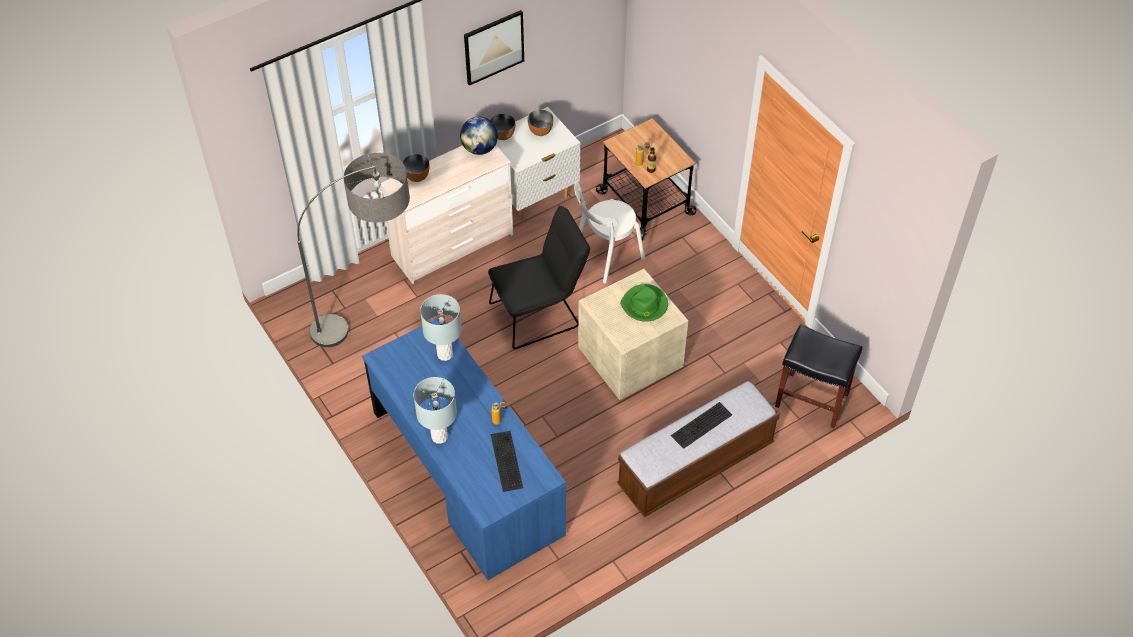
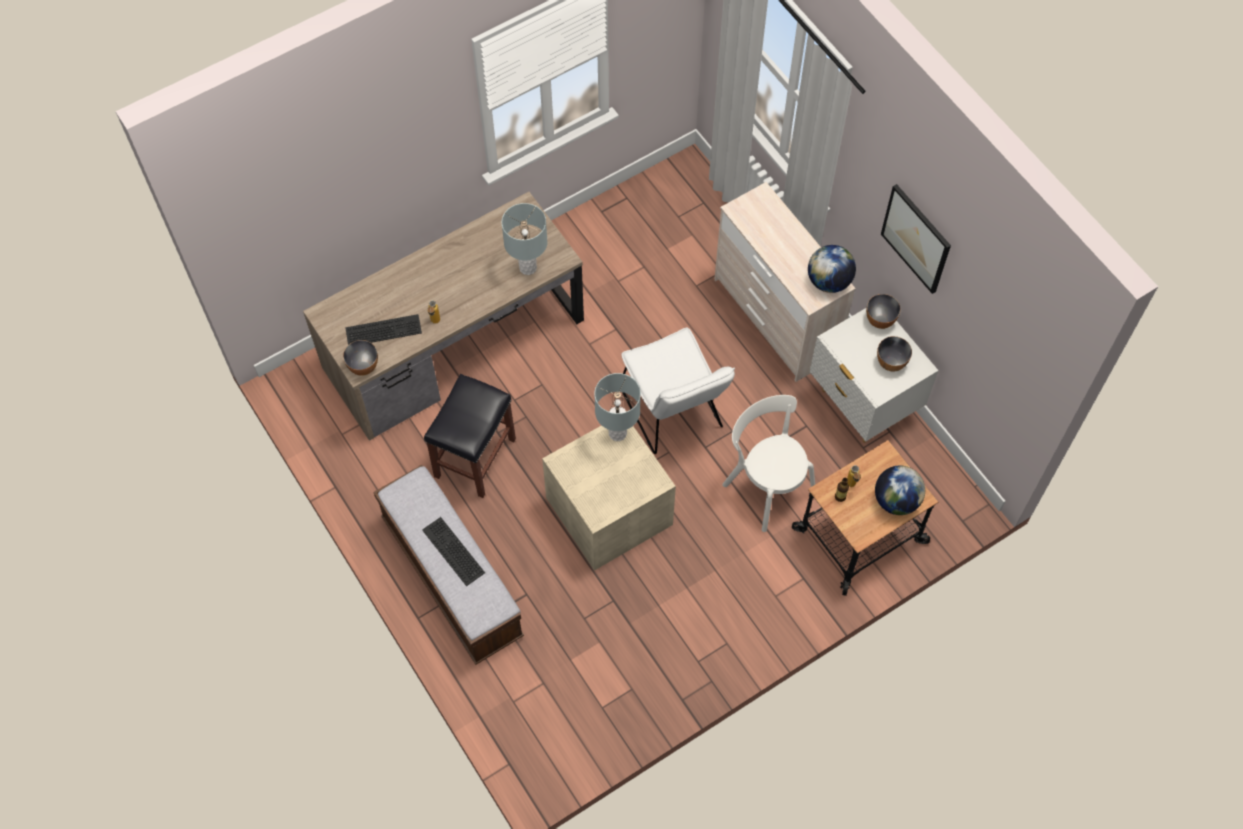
camera: 90 degrees right, 10 degrees up
(374, 320) = (661, 245): floor lamp -> none
(417, 177) = (777, 218): bowl -> bowl (363, 366)
(439, 436) = (419, 267): grey table lamp -> grey table lamp (617, 433)
(466, 473) = (454, 344): blue desk -> brown desk
(540, 313) = (673, 413): black chair -> white chair
(644, 305) = (616, 485): green hat -> none
(652, 139) = (896, 500): none -> globe
(813, 399) = (541, 721): black stool -> black stool (475, 459)

